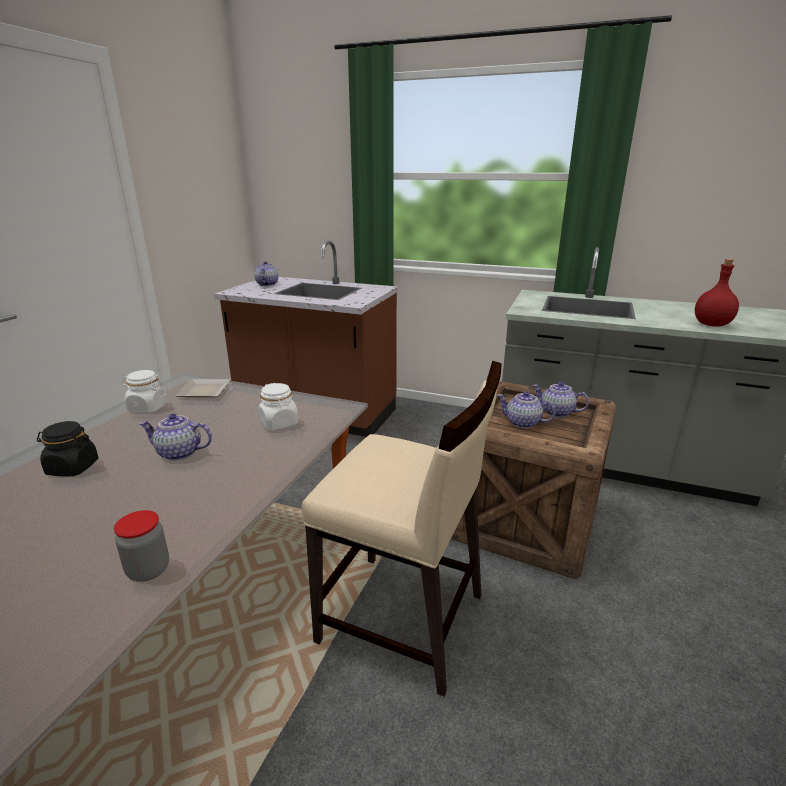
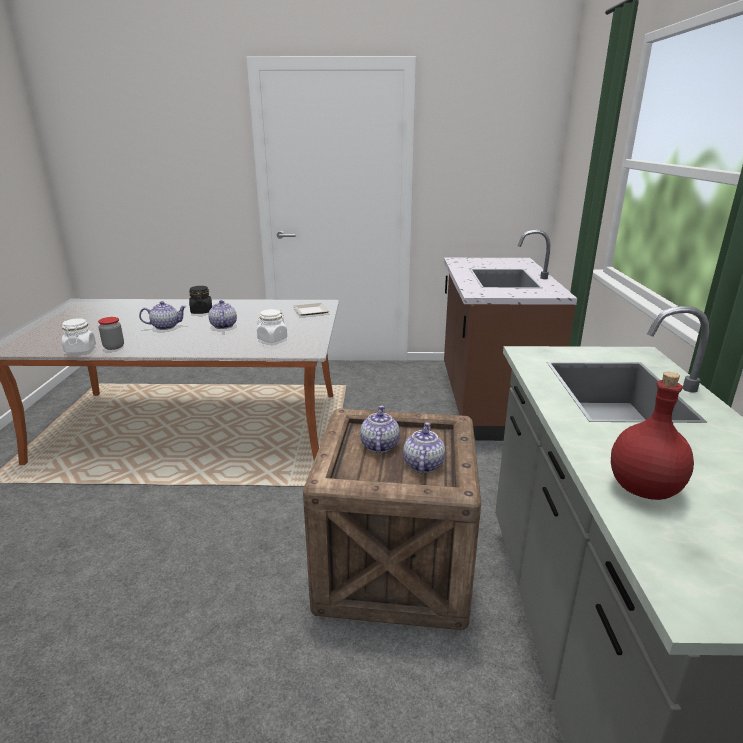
camera: 70 degrees right, 0 degrees up
(147, 408) = (277, 306): white jar -> white jar (80, 349)
(267, 284) = (497, 262): teapot -> teapot (166, 326)
(403, 620) = (235, 511): beige chair -> none

